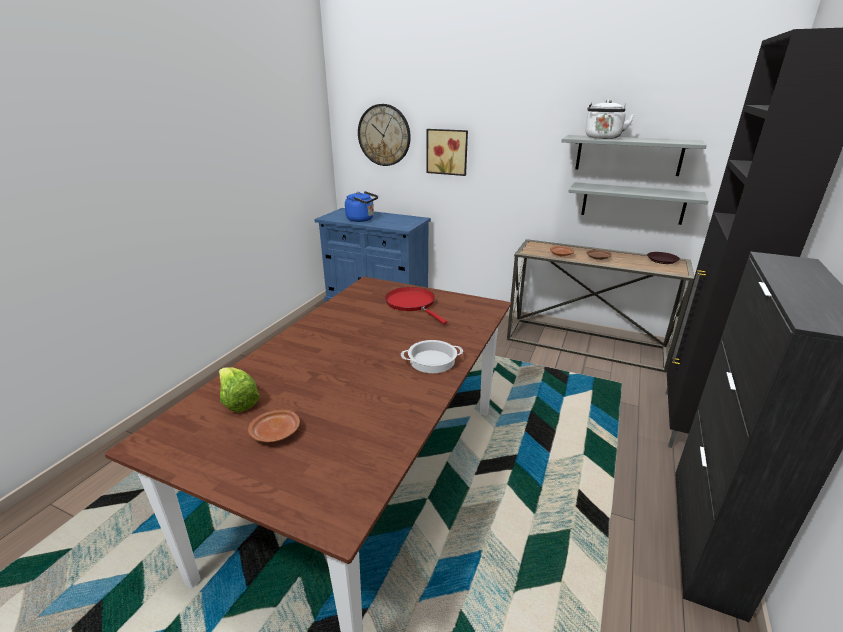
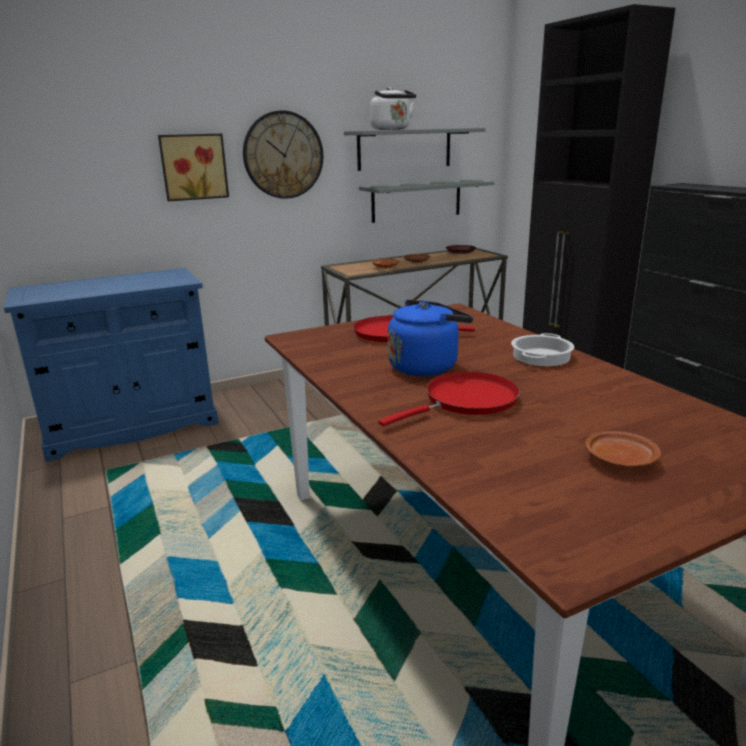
camera: 50 degrees left, 5 degrees down
(238, 401) = (516, 470): lettuce -> none
(323, 359) = (466, 401): none -> red frying pan
(362, 219) = (93, 289): blue kettle -> blue kettle (426, 366)
(384, 135) = (77, 151): wall clock -> wall clock (283, 155)

